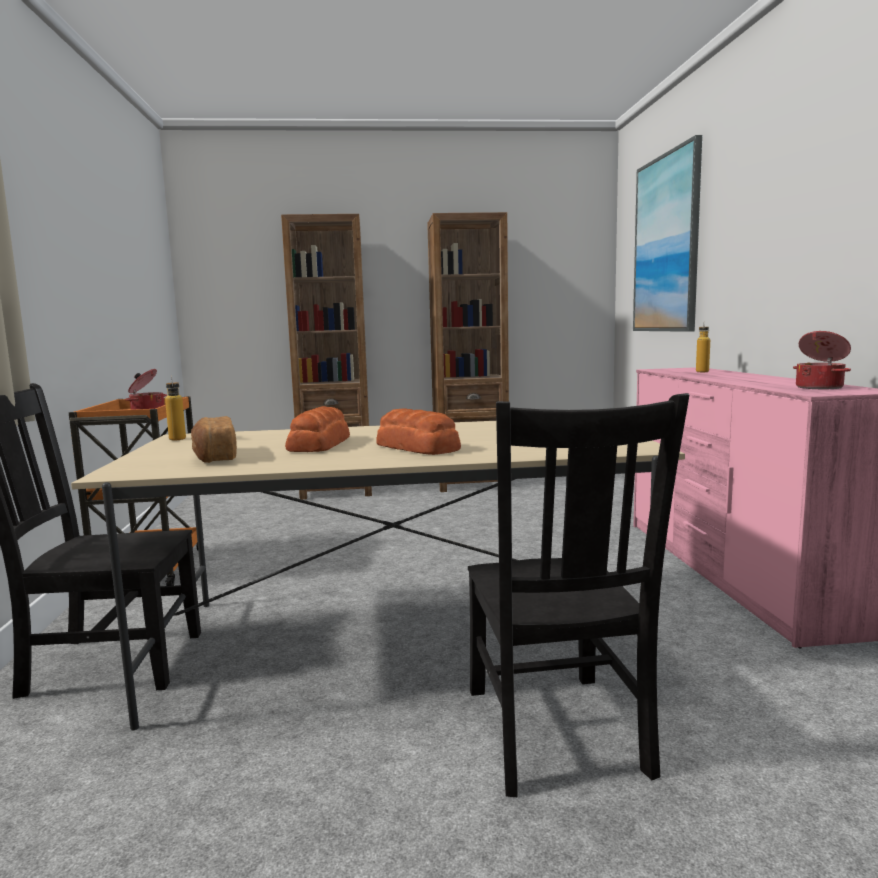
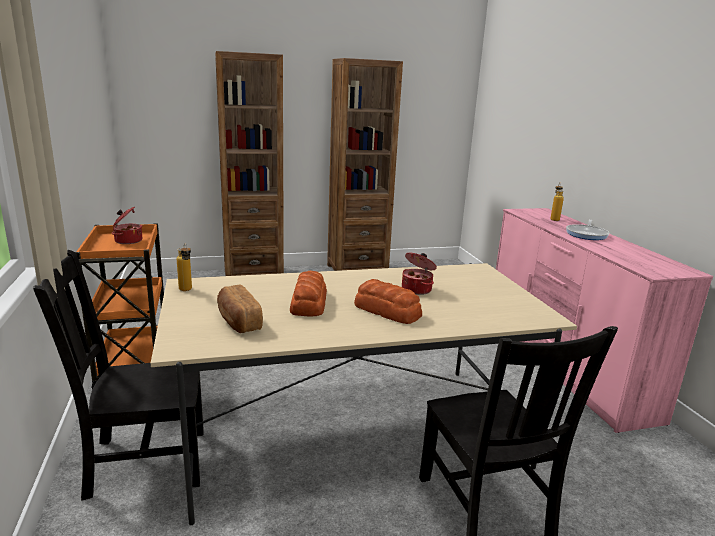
camera: 10 degrees left, 10 degrees up
(666, 244) = (526, 103): picture -> none
(740, 377) = (587, 234): none -> frying pan
(820, 387) = (651, 261): cooking pot -> cooking pot (417, 289)

